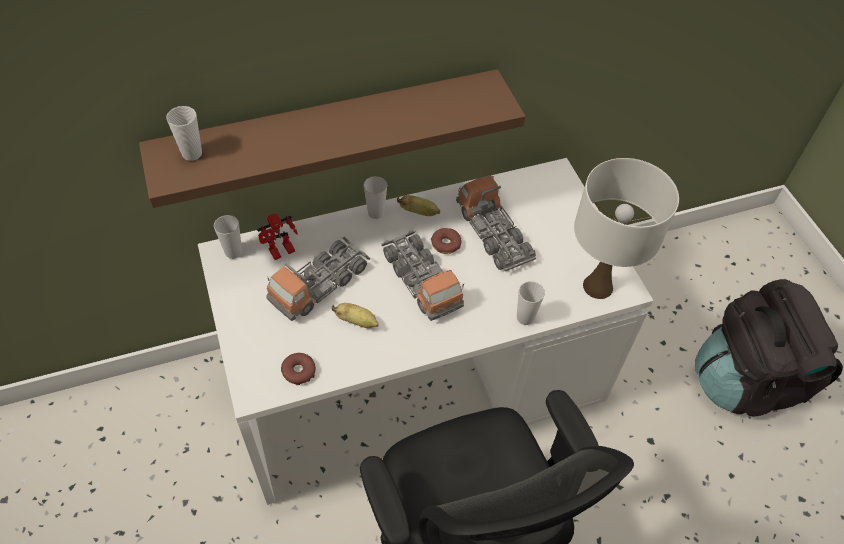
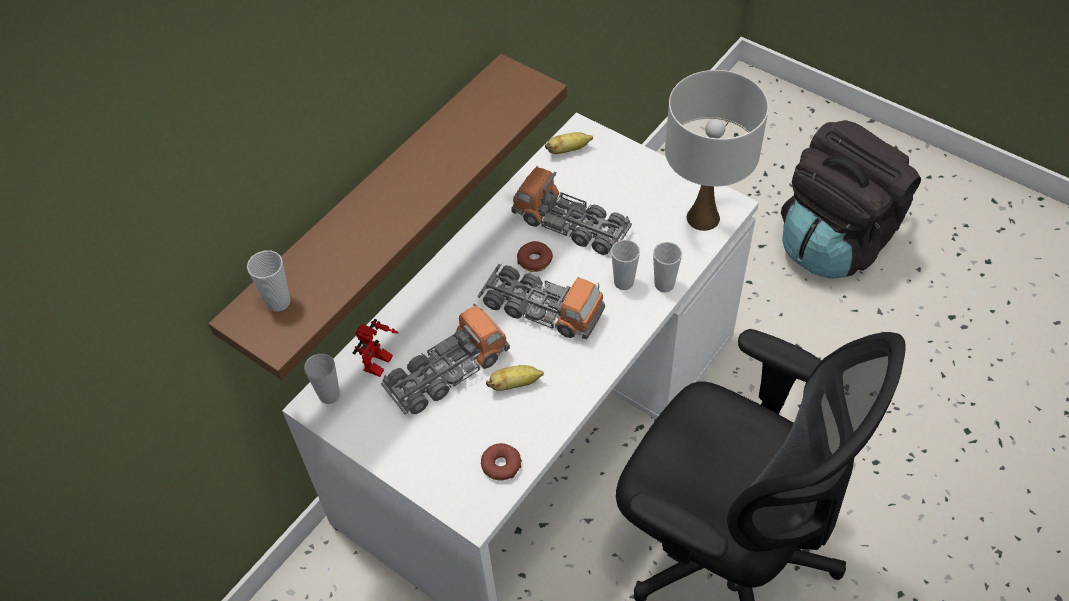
camera: 30 degrees left, 0 degrees up
(320, 284) = (447, 372): toy truck -> toy truck turned 135 degrees counterclockwise
(376, 213) = (440, 270): cup -> cup (623, 282)
(419, 212) = (482, 244): banana -> banana (568, 150)

